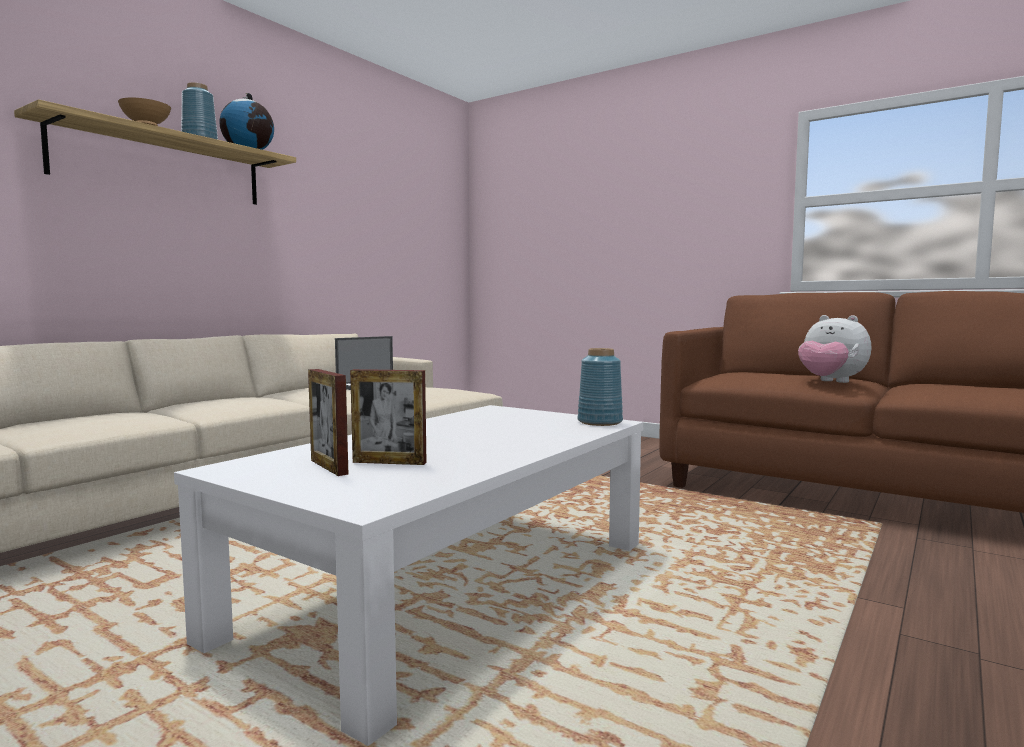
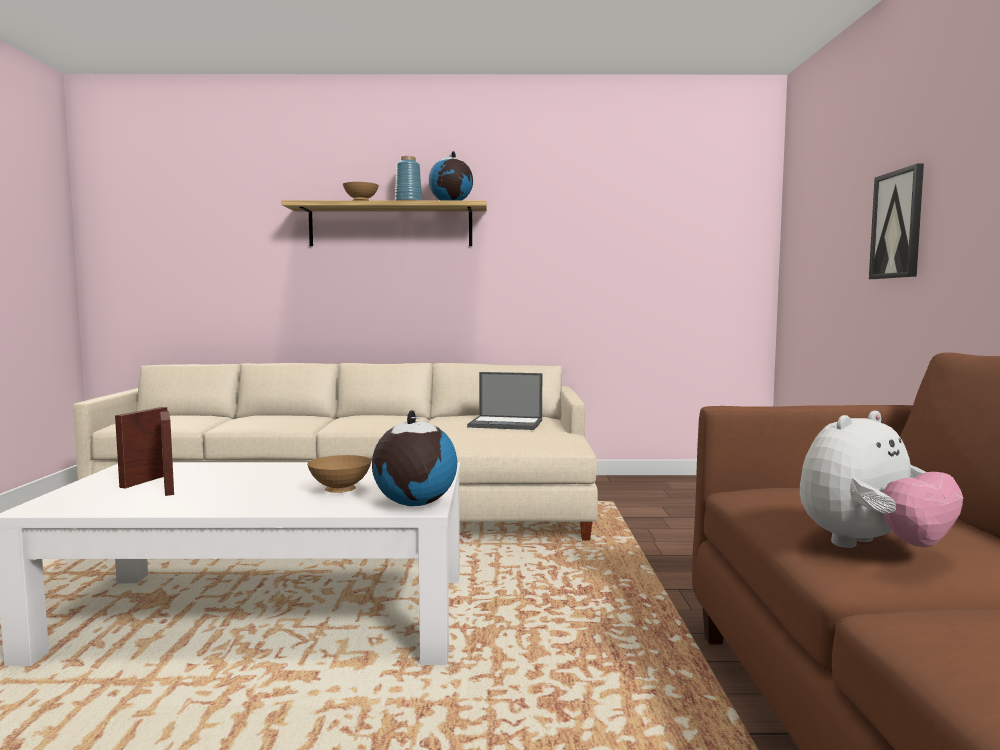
camera: 55 degrees right, 0 degrees up
(525, 429) = (340, 491): none -> brown bowl
(599, 422) = (414, 504): blue vase -> globe
(614, 226) = (897, 224): none -> picture
(830, 382) = (870, 547): plush toy -> plush toy turned 135 degrees counterclockwise

